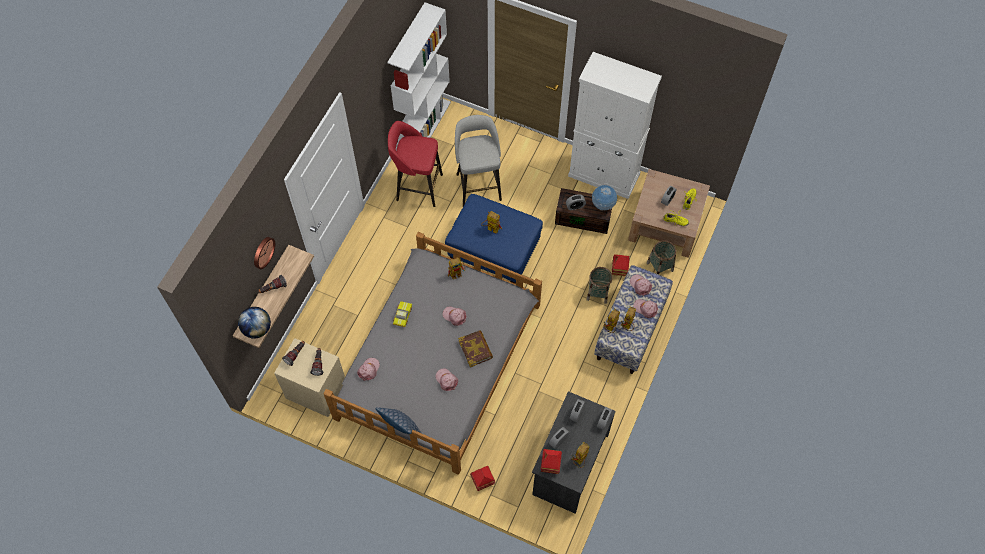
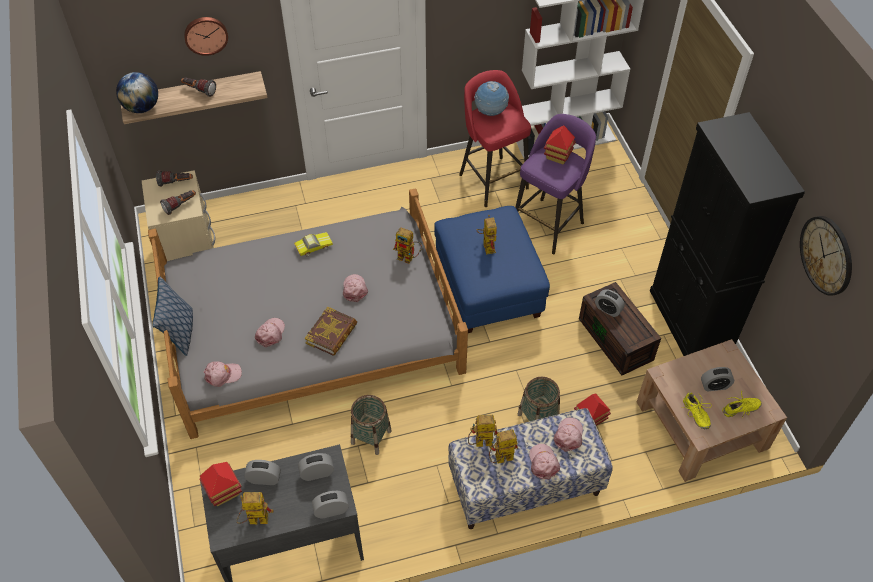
camera: 50 degrees right, 10 degrees down
(369, 370) = (225, 261): pink cap -> pink cap (223, 375)
(478, 186) = (549, 224): grey stool -> purple stool
(482, 481) = (199, 468): toy house -> toy house (558, 156)
(603, 205) = (640, 334): globe -> globe (490, 112)
(604, 175) = (690, 322): white cabinet -> black cabinet
(660, 267) = (638, 459): basket -> basket (371, 437)
(691, 98) = (826, 255): none -> wall clock

